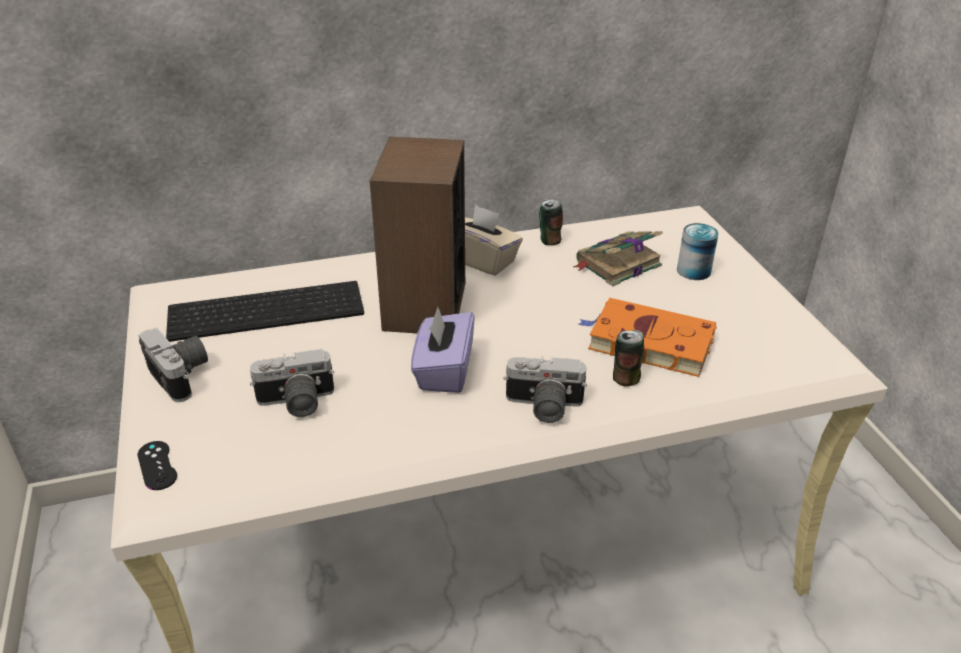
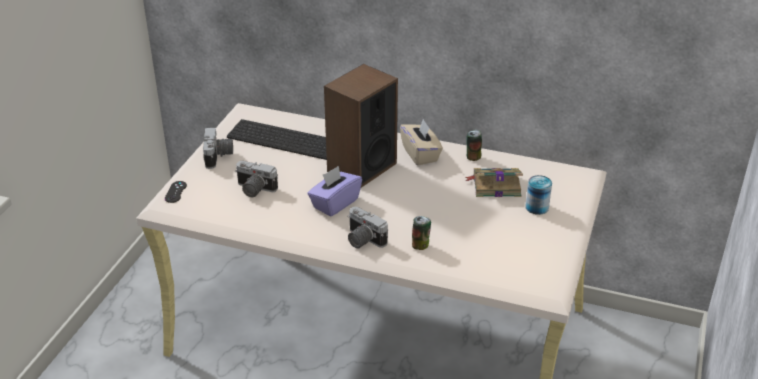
camera: 35 degrees right, 0 degrees up
(647, 342) = (455, 233): orange book -> none

